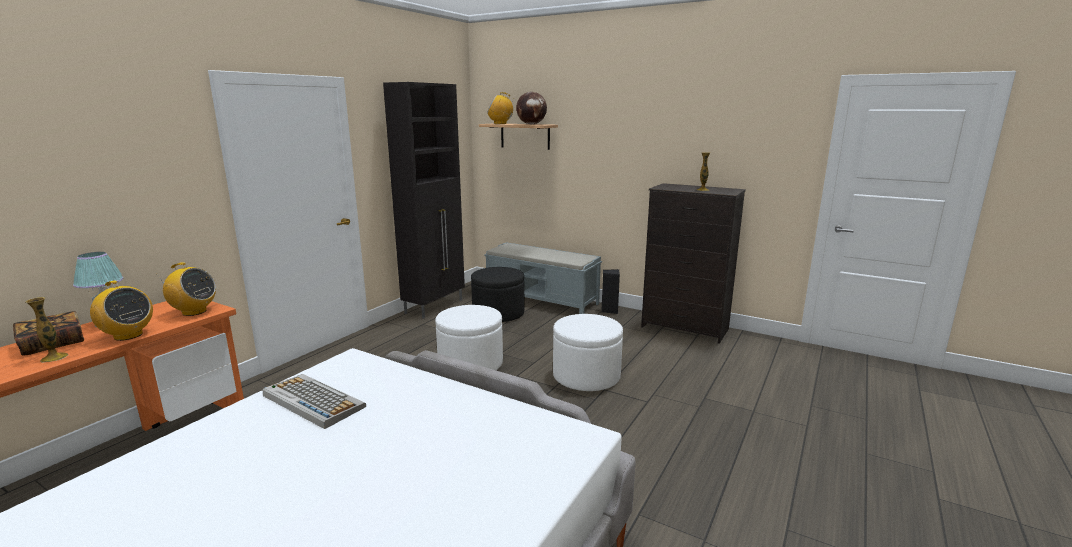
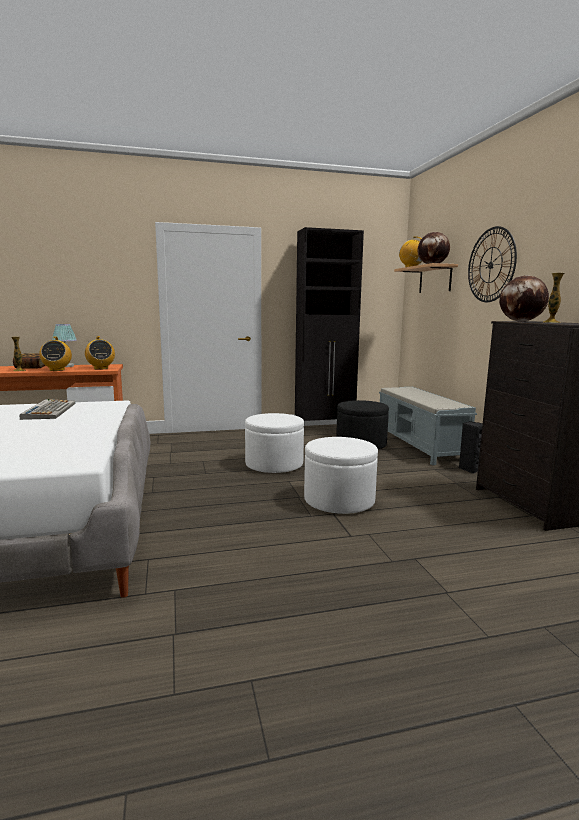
camera: 45 degrees right, 5 degrees down
(602, 130) = (490, 265): none -> wall clock
(671, 188) = (521, 321): none -> globe

